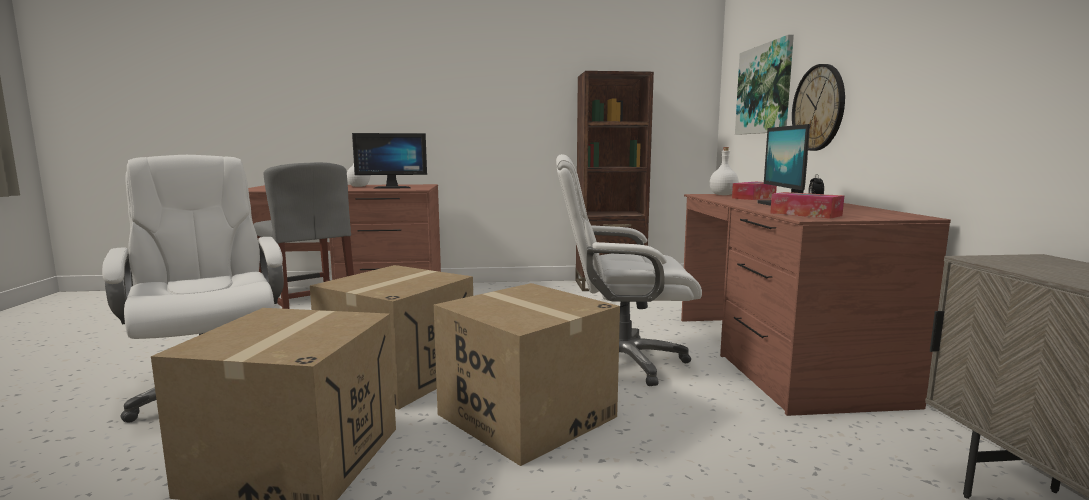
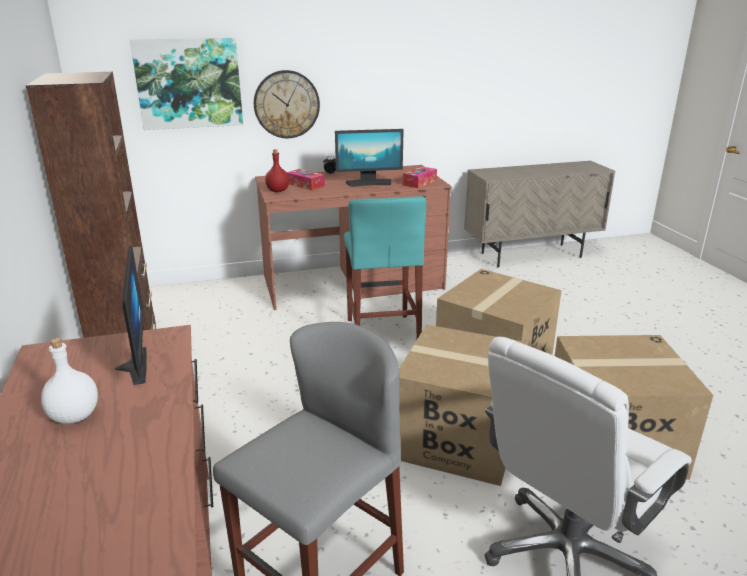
camera: 100 degrees left, 15 degrees up
(622, 361) = (382, 334): white office chair -> turquoise stool
(723, 195) = (278, 191): white bottle -> red bottle

